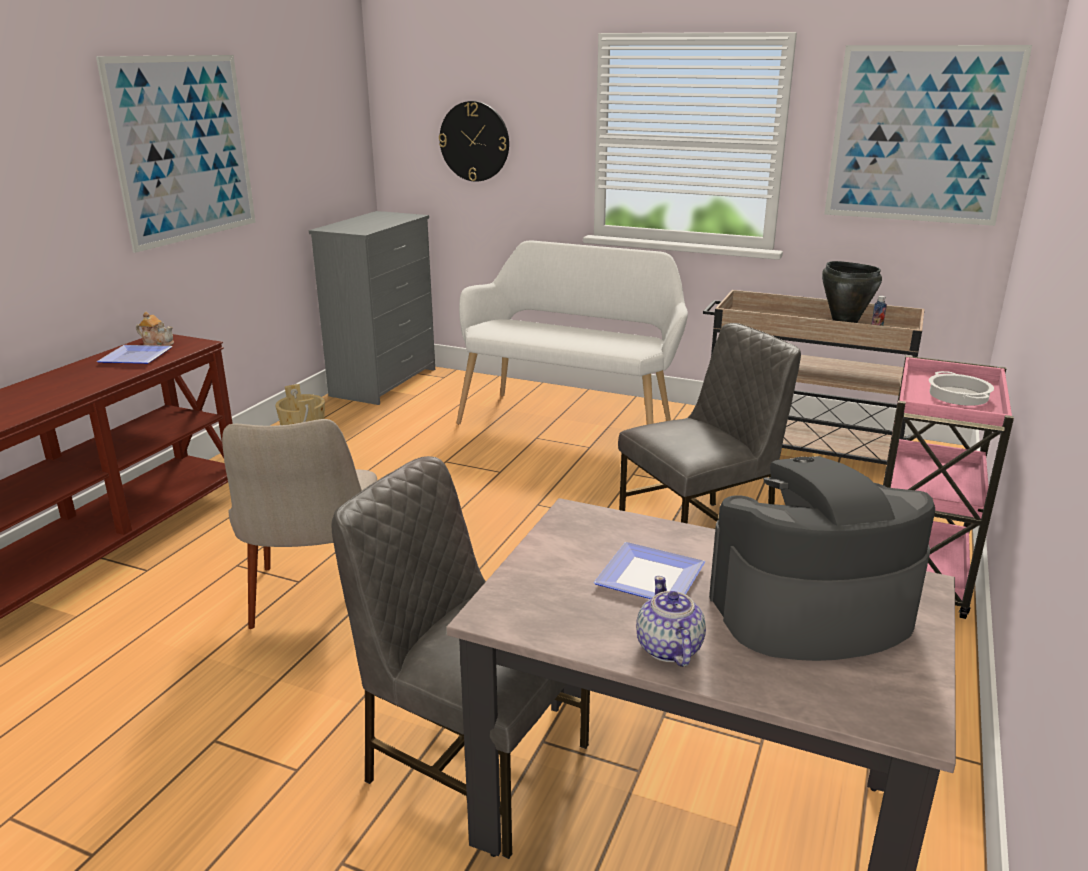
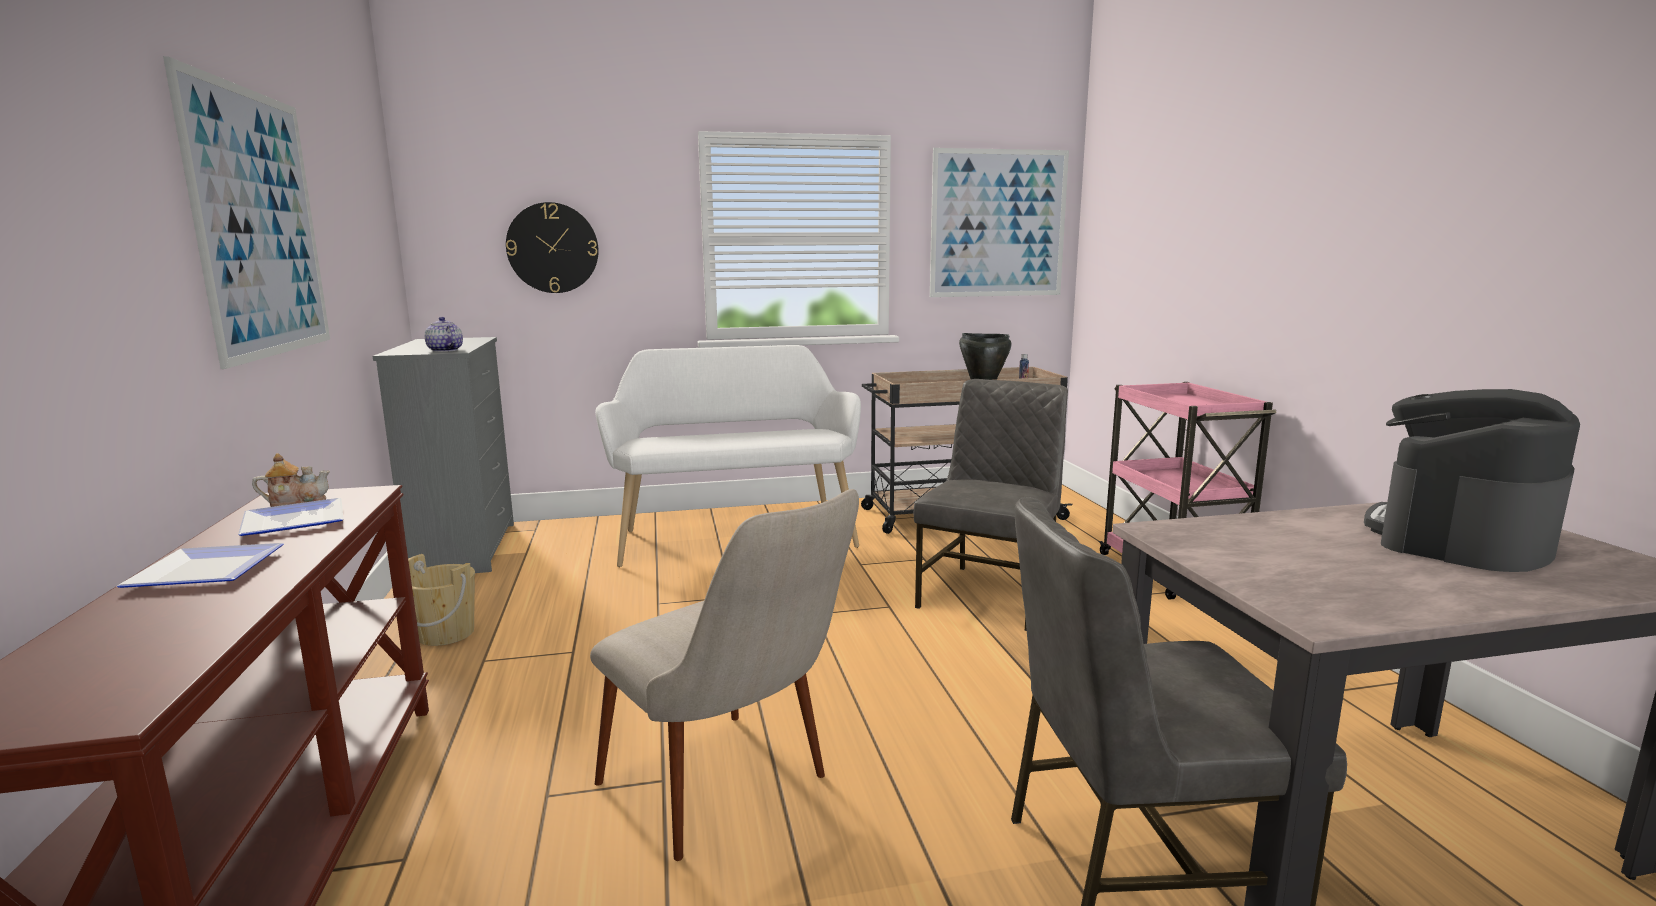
camera: 35 degrees left, 10 degrees down
(654, 577) = (1329, 551): plate -> plate (213, 569)
(668, 649) = (1475, 591): teapot -> teapot (445, 350)
(957, 395) = (1191, 403): cooking pot -> none

